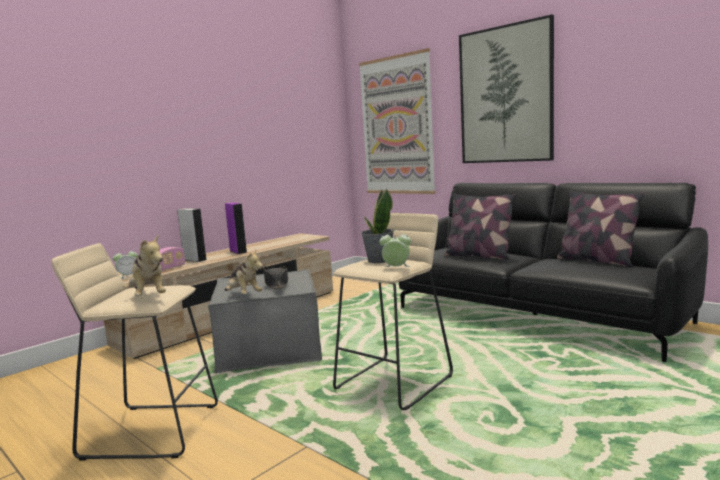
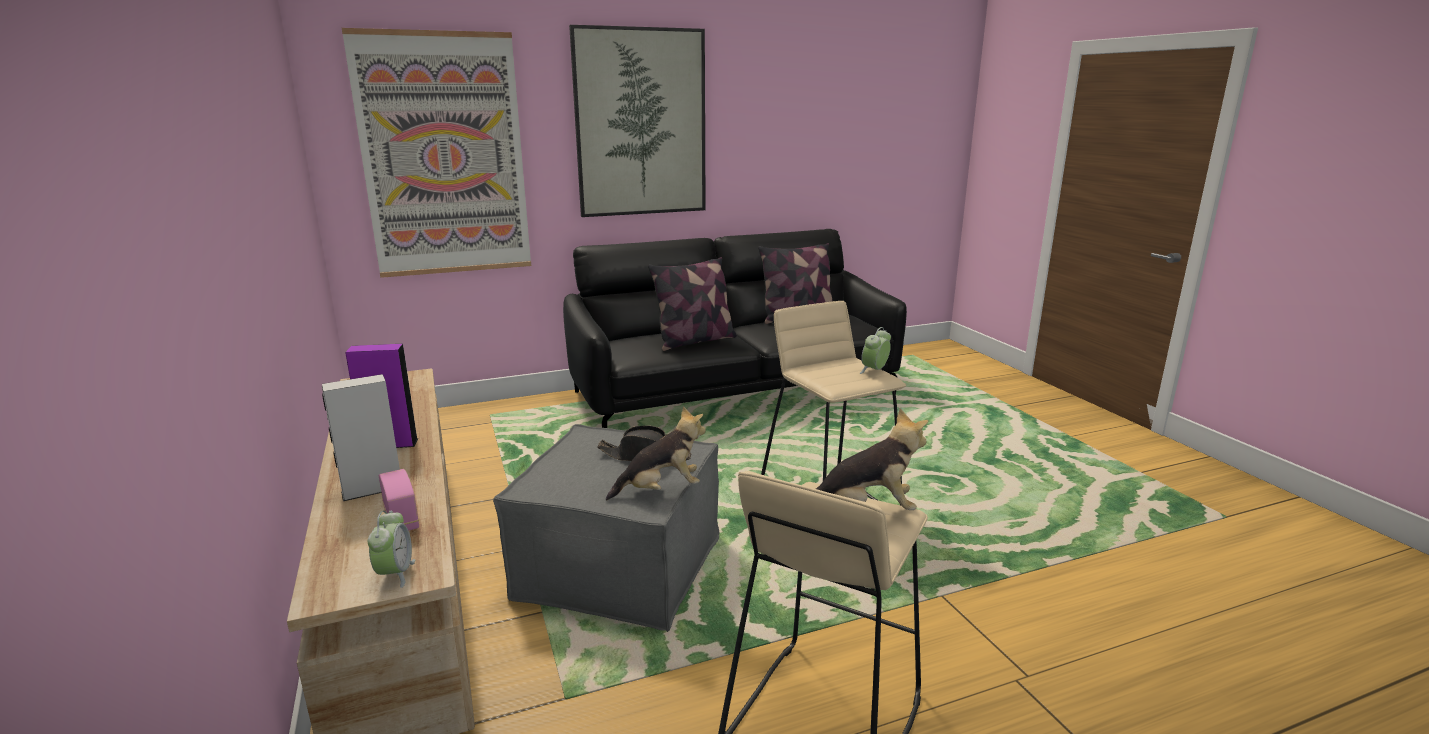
camera: 65 degrees left, 10 degrees up
(379, 260) = (823, 370): potted plant -> none

